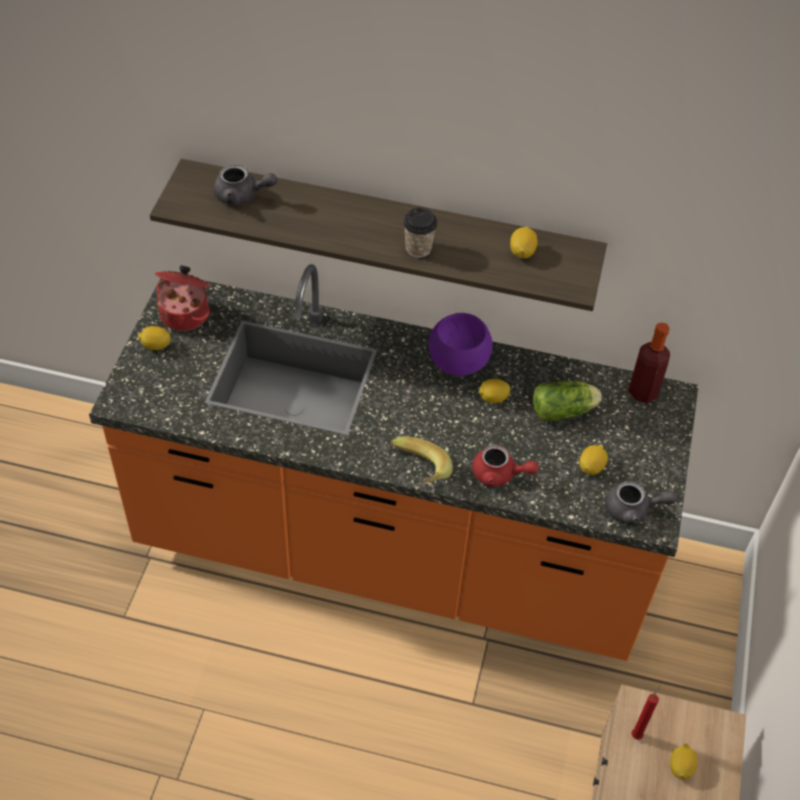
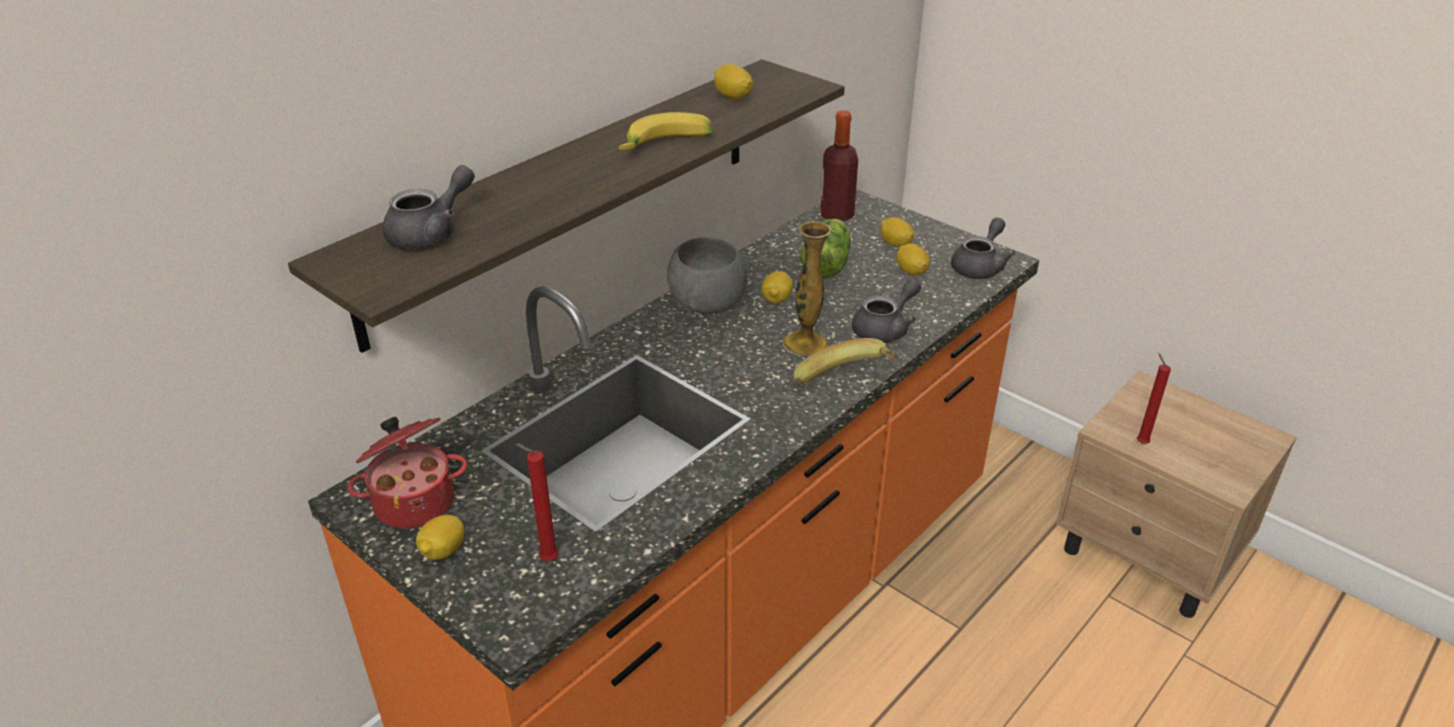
camera: 60 degrees left, 15 degrees down
(172, 391) = (546, 559): none -> red candle
(418, 248) = (667, 146): cup -> banana
(449, 434) = (805, 343): none -> vase
(458, 362) = (706, 305): purple bowl -> grey bowl
(499, 474) = (885, 329): red teapot -> grey teapot
(680, 767) = (1185, 429): lemon -> lemon (895, 244)

